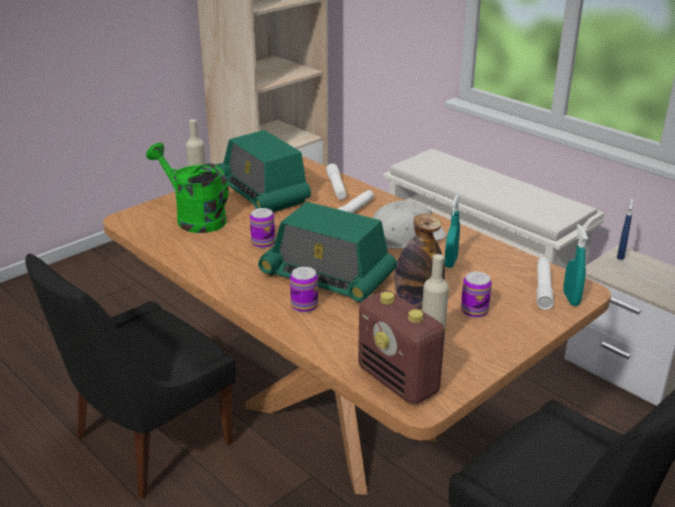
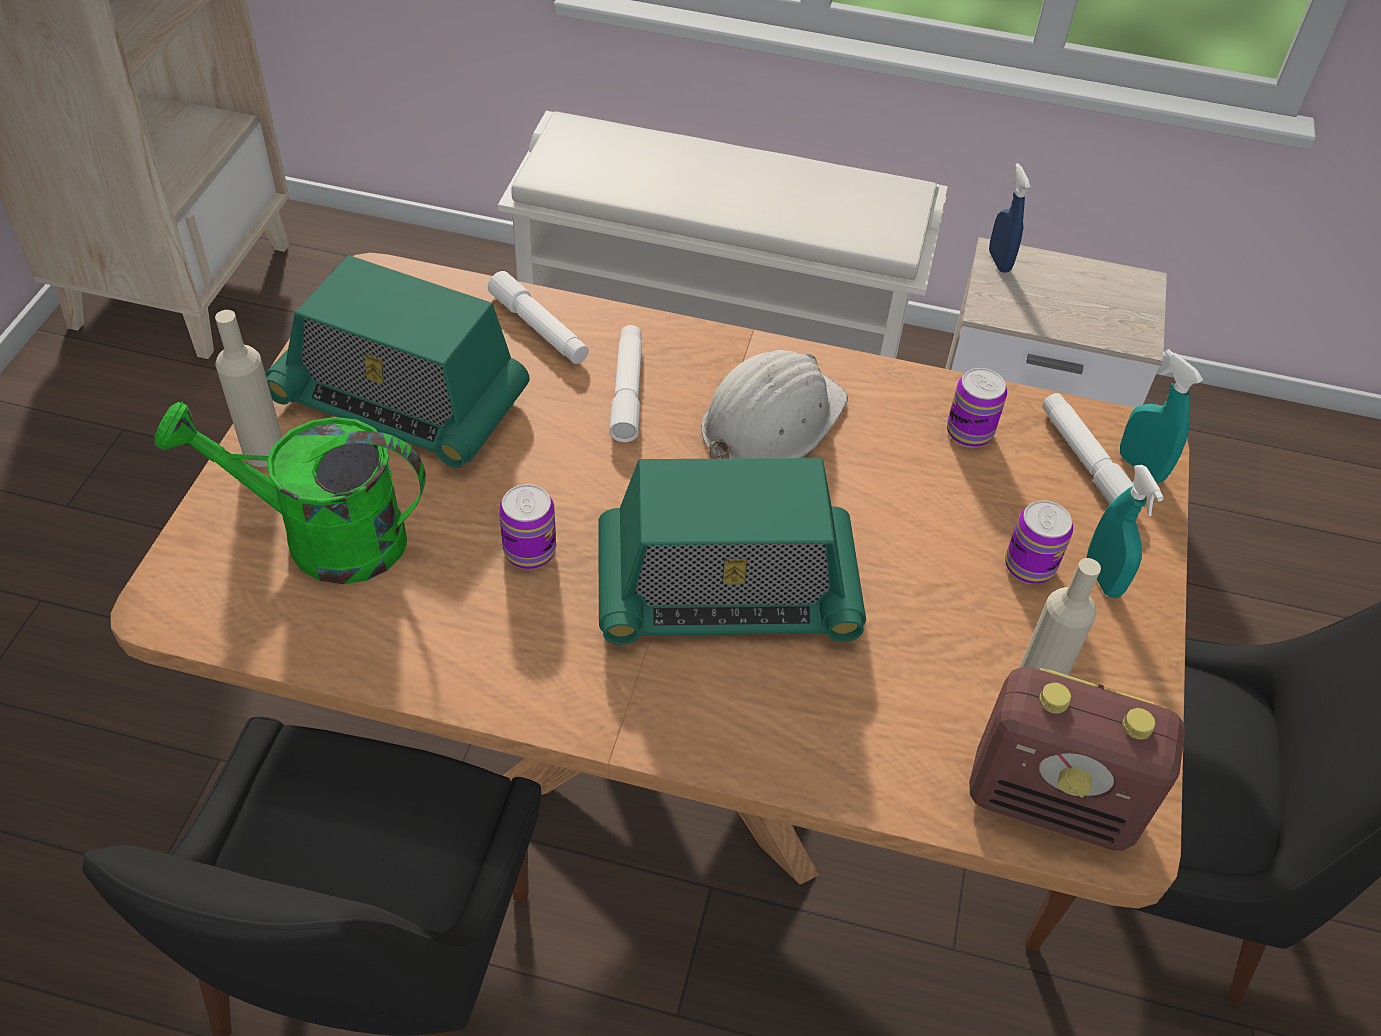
camera: 35 degrees left, 20 degrees up
(304, 306) = (750, 691): can -> can (969, 432)
(417, 302) = (927, 586): bottle -> none
(450, 262) = (900, 457): turquoise spray bottle -> turquoise spray bottle (1103, 577)

